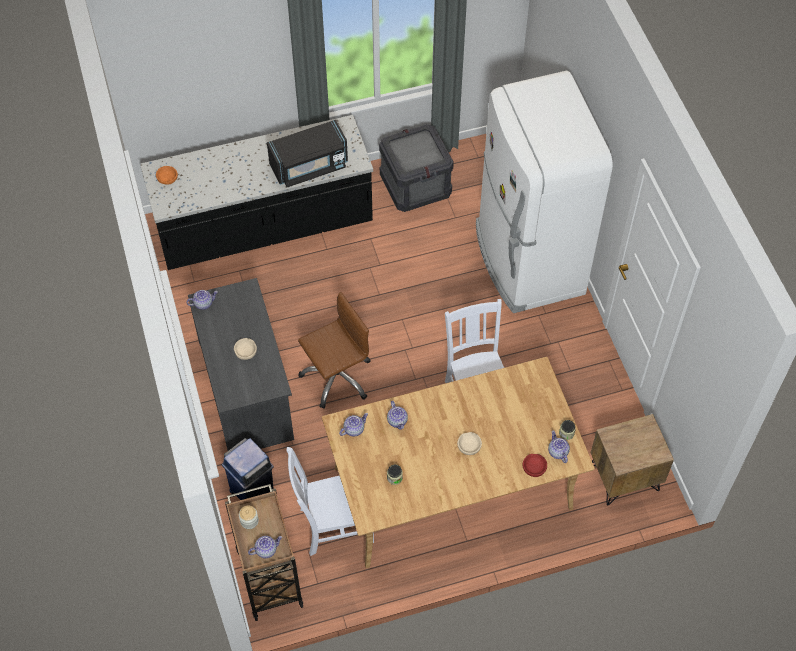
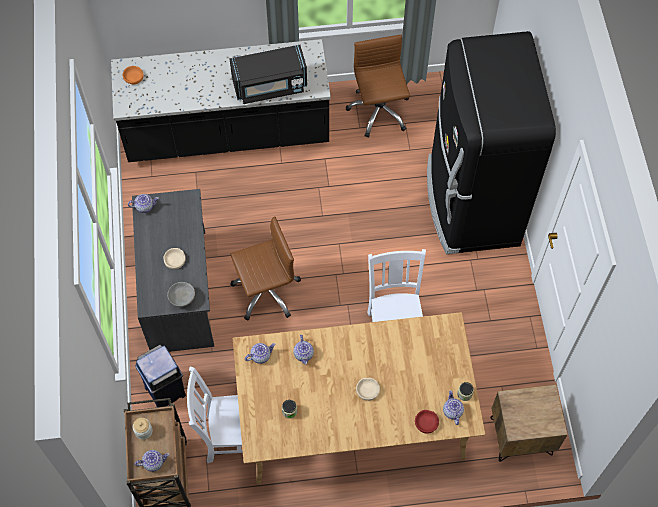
camera: 10 degrees right, 5 degrees up
(261, 387) = (182, 298): none -> grey bowl
(416, 185) = (378, 111): crate -> brown office chair
(527, 260) = (471, 203): white fridge -> black fridge

